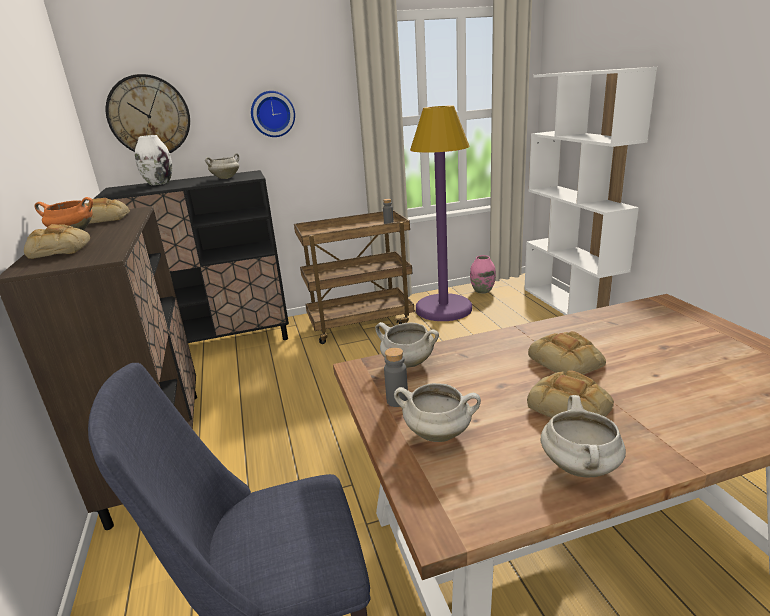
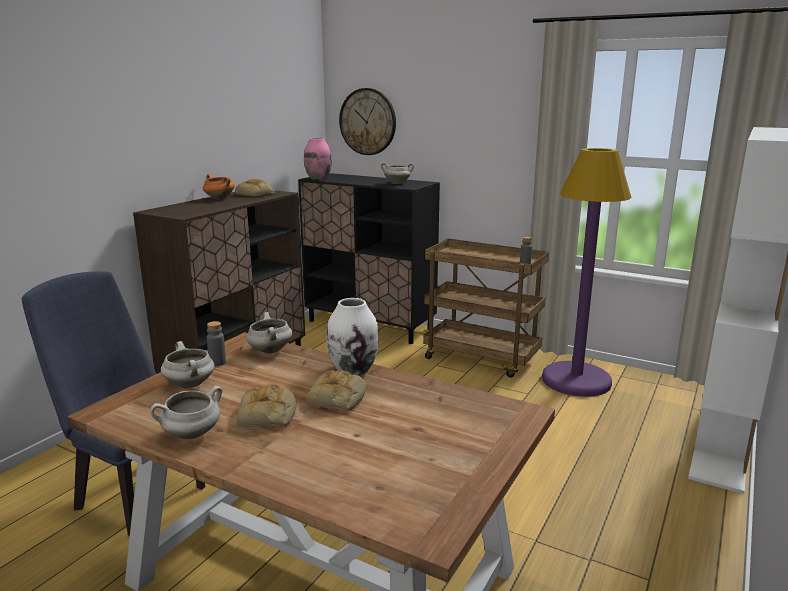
camera: 45 degrees right, 5 degrees down
(59, 250) = (187, 206): bread -> none
(159, 183) = (357, 177): white vase -> white vase (353, 370)
(272, 114) = (461, 133): wall clock -> none
(482, 291) = (651, 383): pink vase -> pink vase (318, 178)

